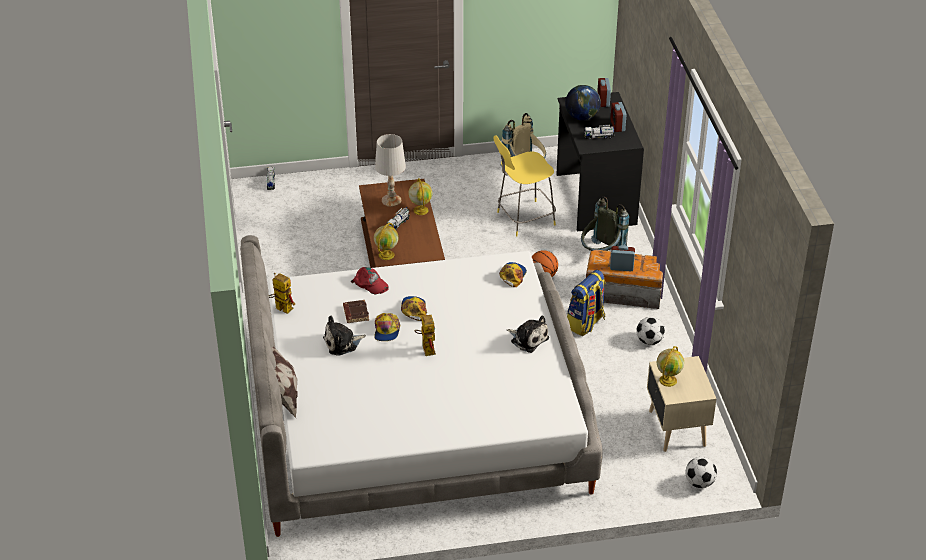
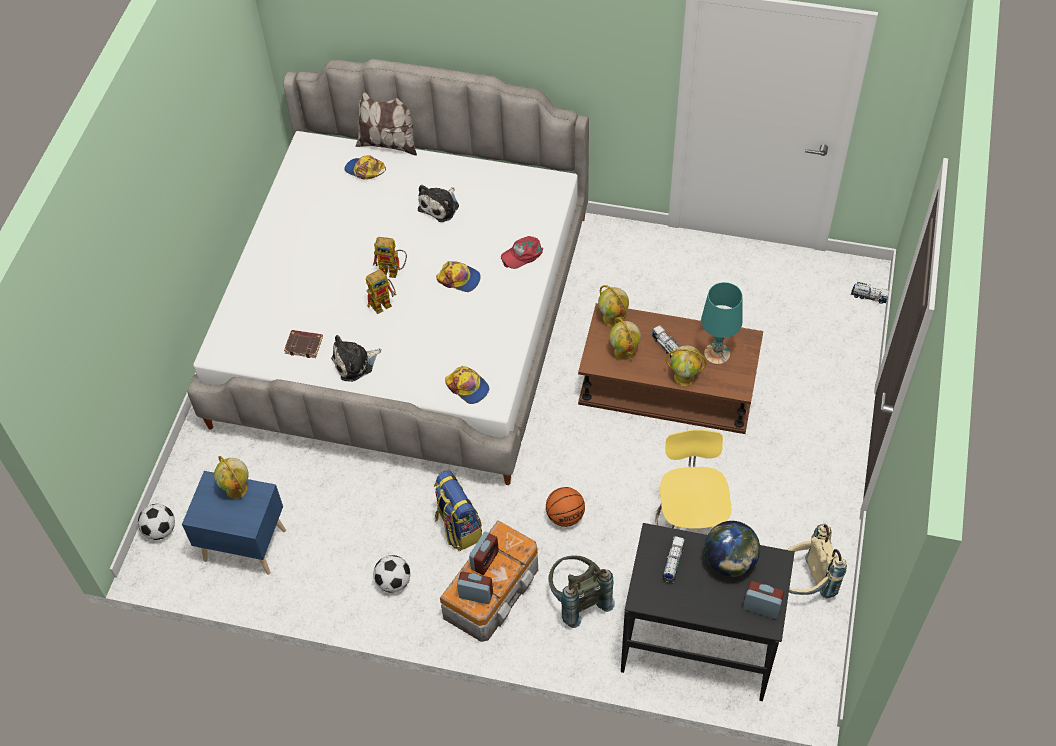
camera: 115 degrees right, 15 degrees up
(280, 308) = (523, 172): toy robot -> toy robot (384, 302)
(342, 343) = (440, 206): plush toy -> plush toy turned 150 degrees counterclockwise
(355, 313) = (481, 229): brown book -> brown book (304, 345)
(386, 330) = (439, 247): cap -> cap (364, 170)
(391, 200) = (717, 354): white table lamp -> turquoise table lamp
(415, 241) = (624, 352): none -> globe
(617, 126) = (690, 599): alarm clock -> alarm clock (476, 595)
(676, 429) = (244, 543): beige nightstand -> blue nightstand

